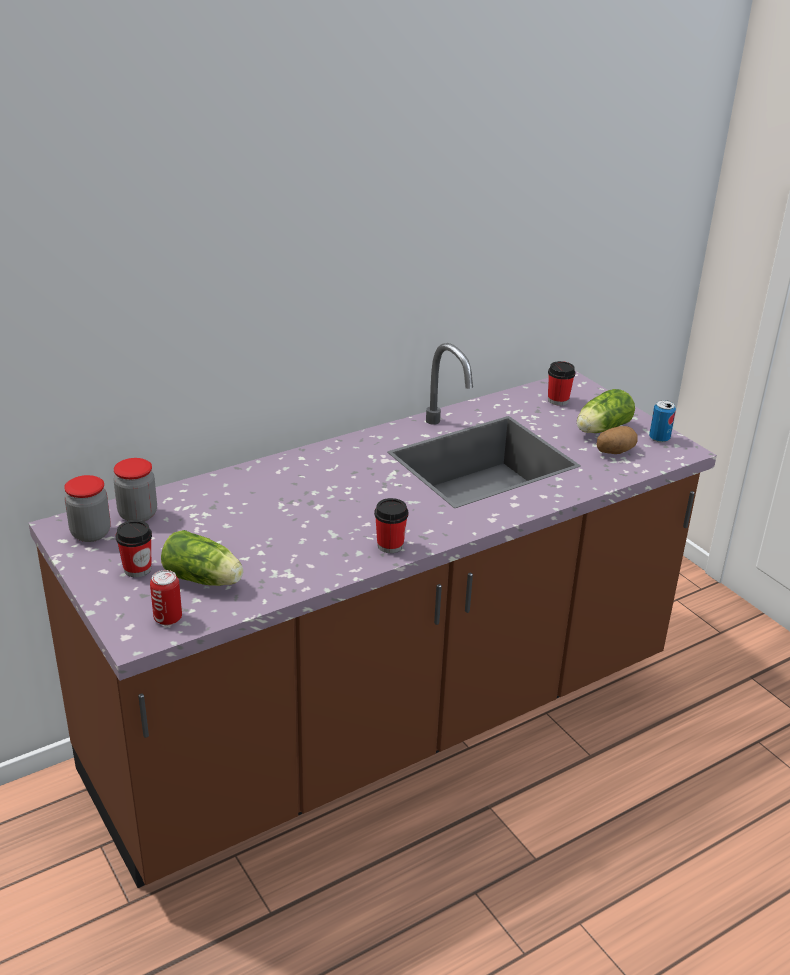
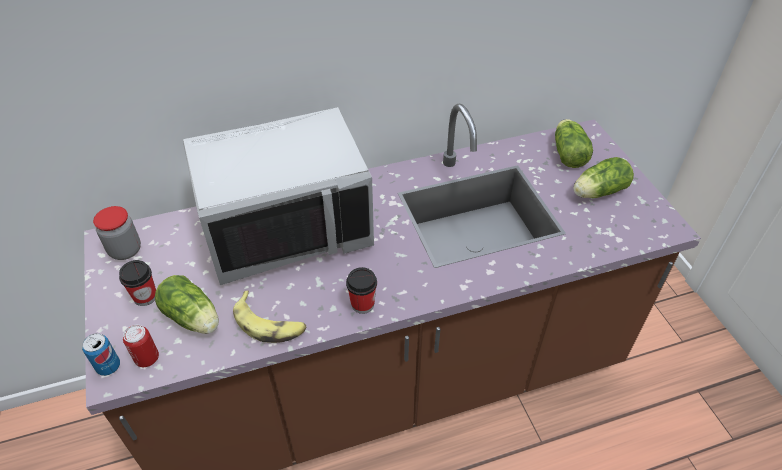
camera: 15 degrees right, 15 degrees up
(138, 514) = (169, 235): jar -> none
(274, 493) = (287, 227): none -> grey microwave
(294, 573) = (269, 324): none -> banana
(558, 400) = (568, 153): cup -> lettuce
(614, 451) = (603, 220): potato -> none
(659, 438) = (650, 210): can -> can (108, 366)

